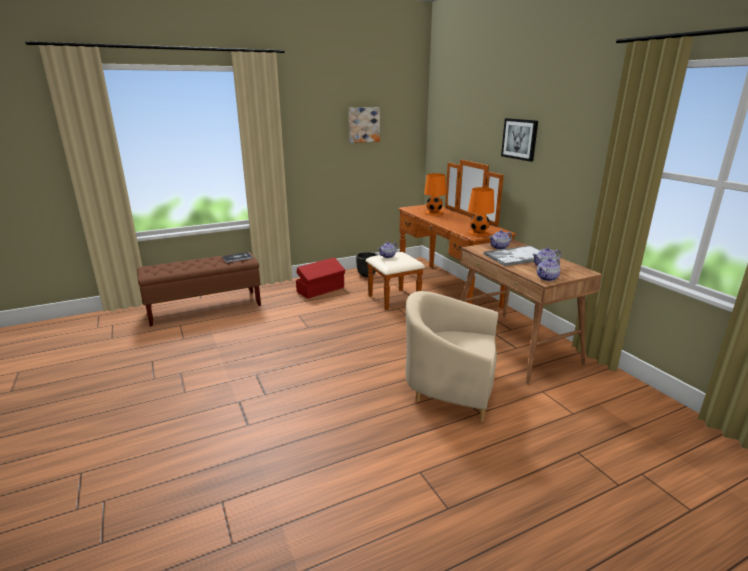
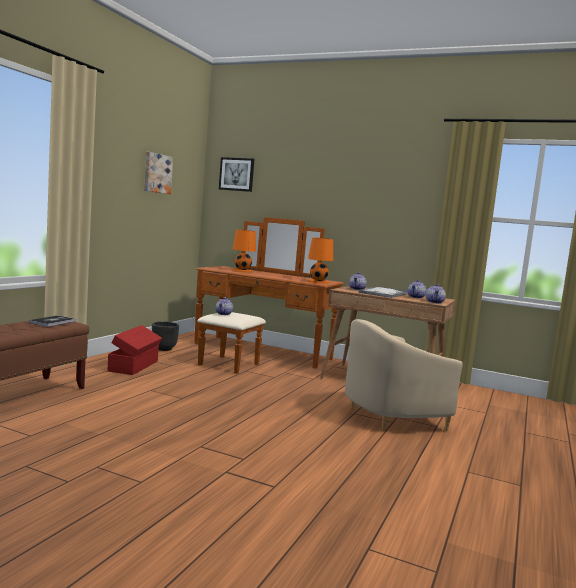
camera: 40 degrees left, 15 degrees down
(520, 139) = (339, 196): picture -> picture (237, 174)

